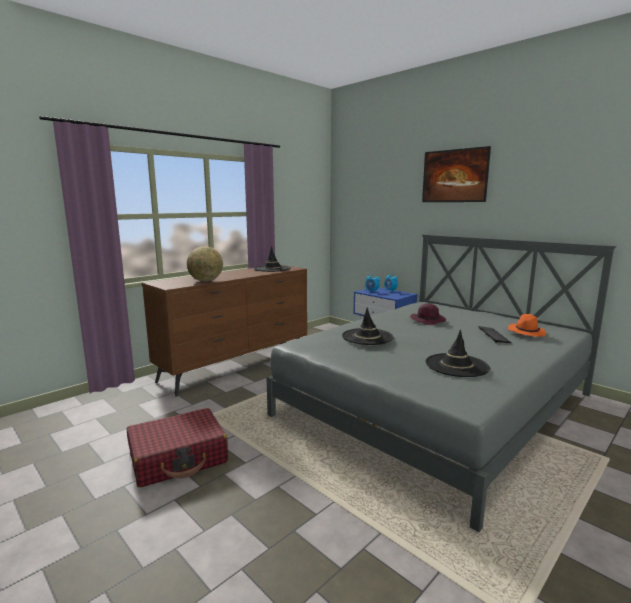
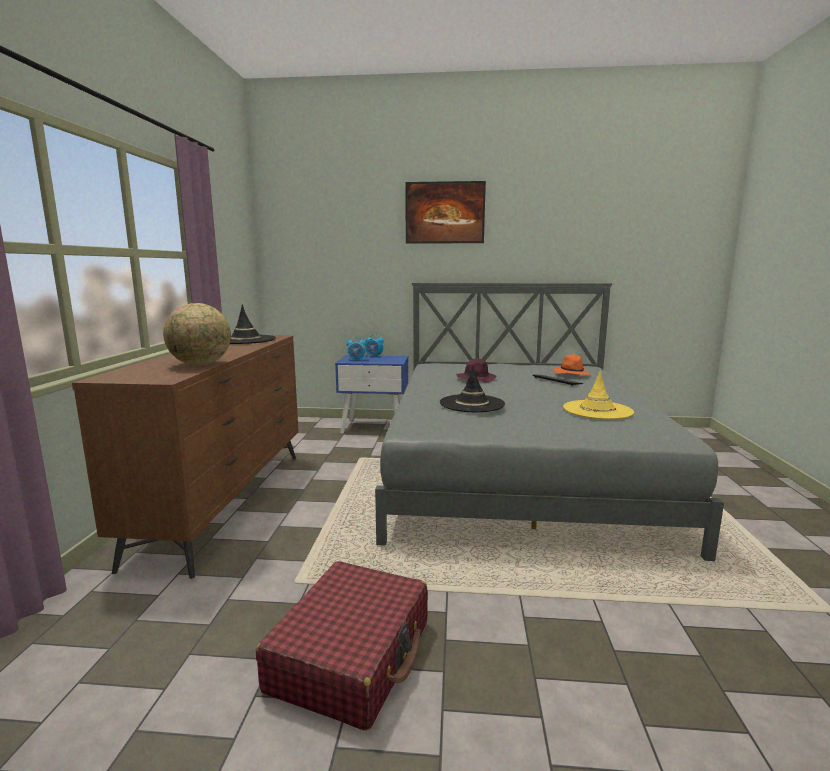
camera: 40 degrees left, 0 degrees up
(456, 365) = (597, 410): black hat -> yellow hat

